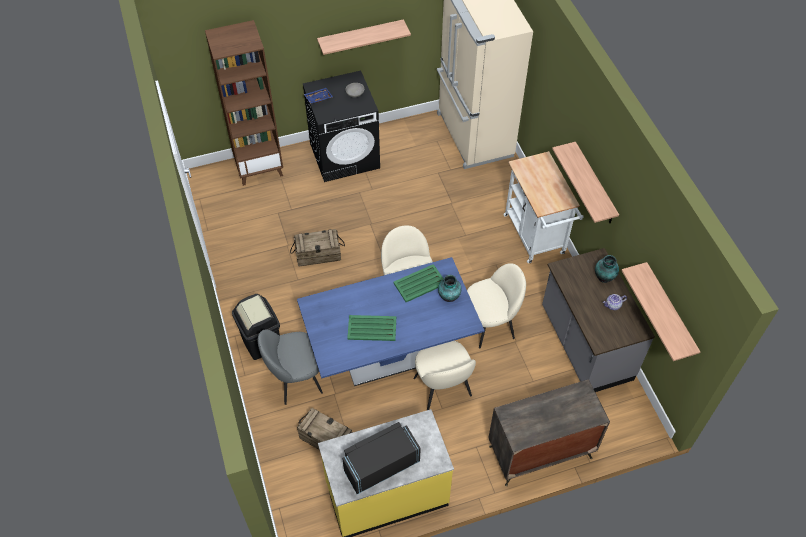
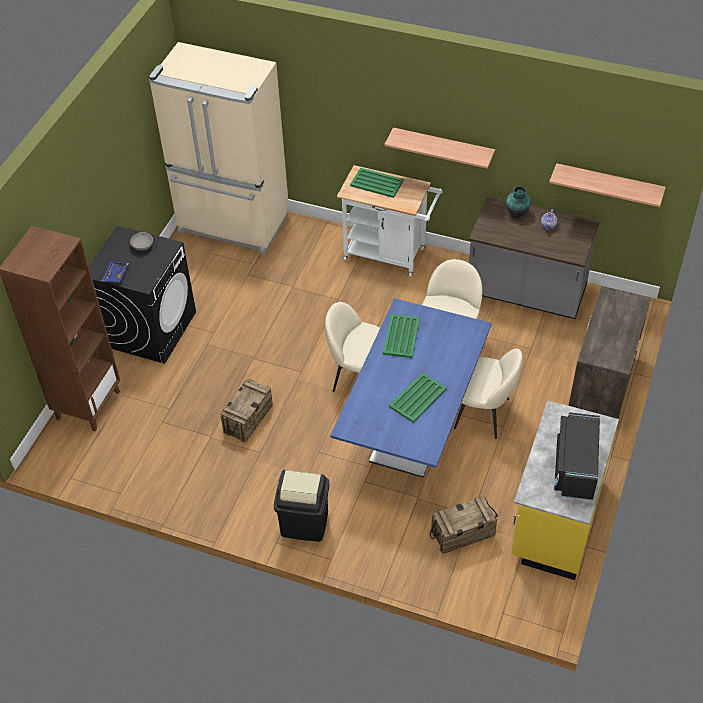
camera: 50 degrees left, 5 degrees down
(295, 379) = (373, 520): grey chair -> none
(361, 37) = (106, 186): shelf -> none
(448, 297) = (435, 325): vase -> none
(544, 175) = (376, 183): none -> green tray

